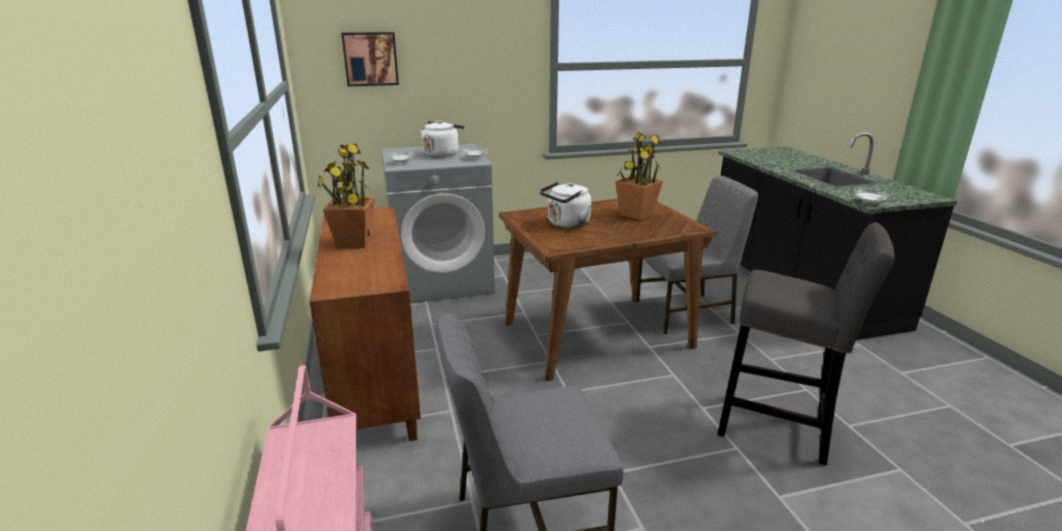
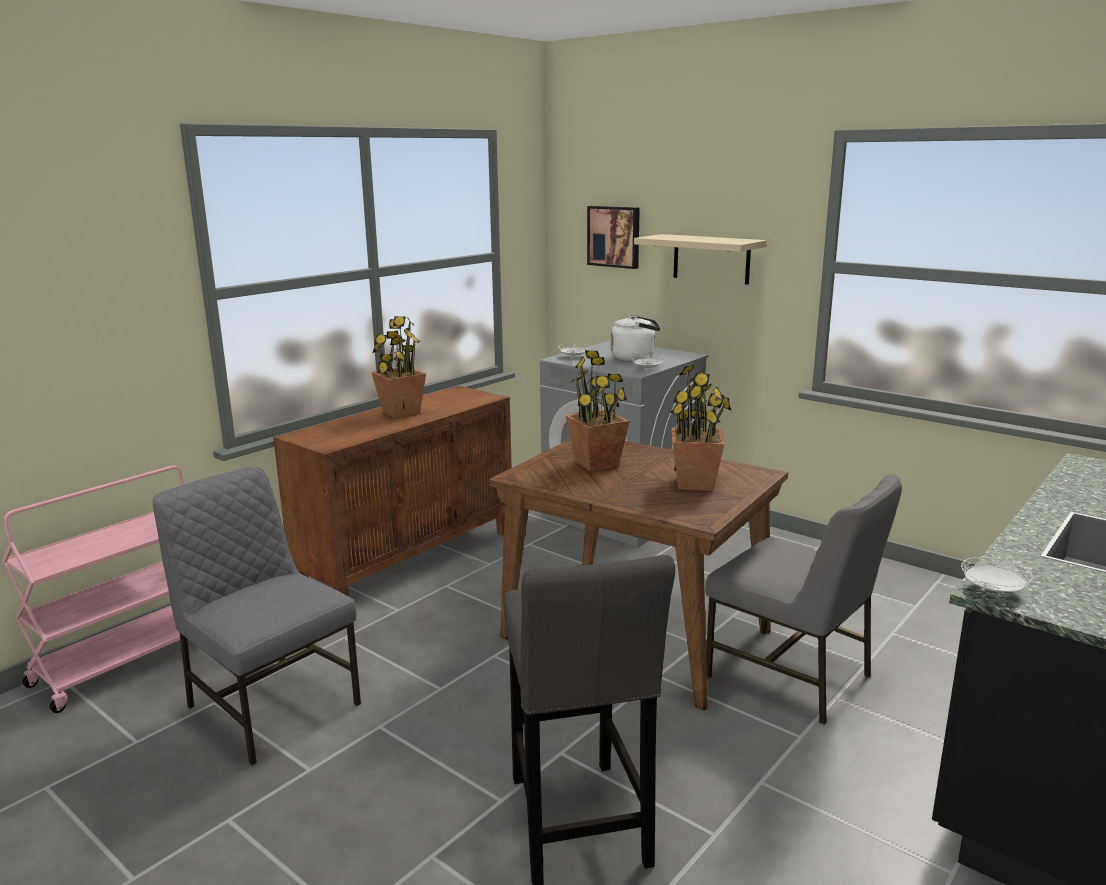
camera: 55 degrees right, 5 degrees down
(465, 70) = (711, 259): none -> beige shelf
(566, 224) = (597, 464): white kettle -> potted plant

